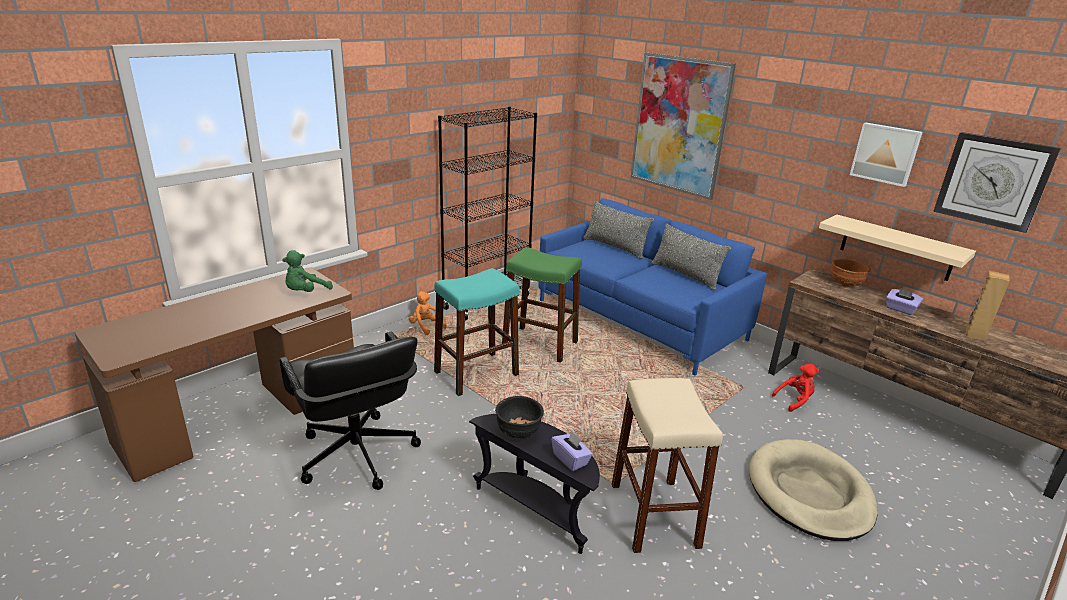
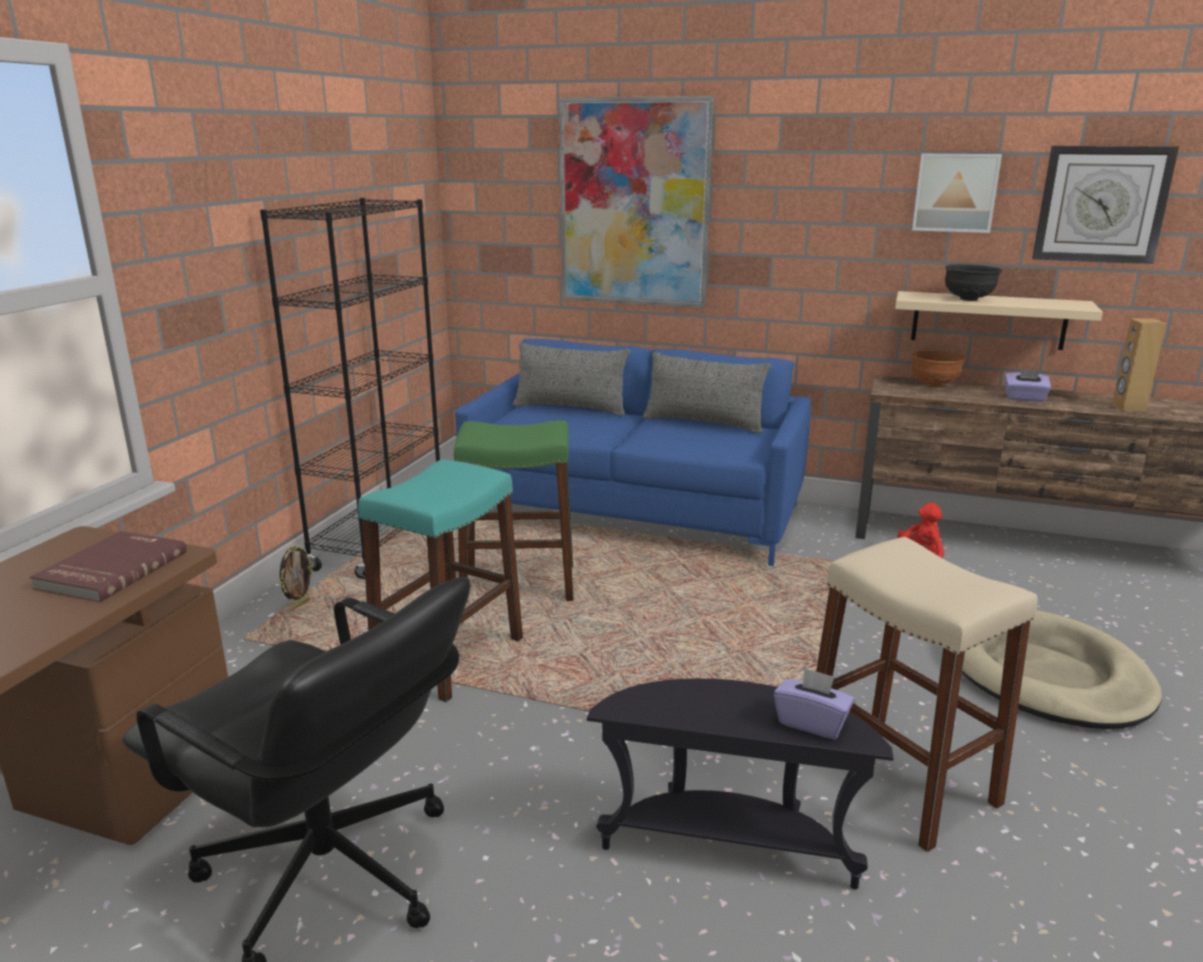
camera: 25 degrees left, 5 degrees down
(306, 292) = (111, 570): green plush toy -> red book
(426, 326) = (300, 606): orange plush toy -> picture frame
(518, 433) = (689, 709): black bowl -> black bowl (969, 299)

